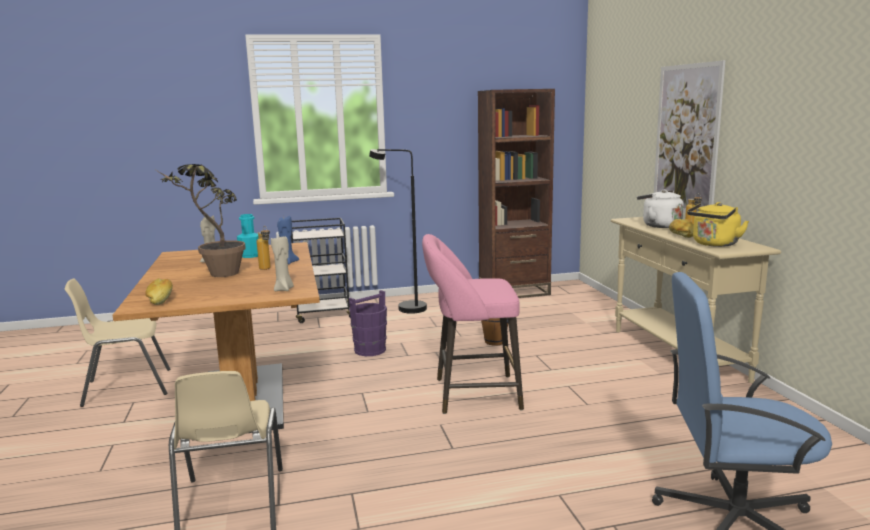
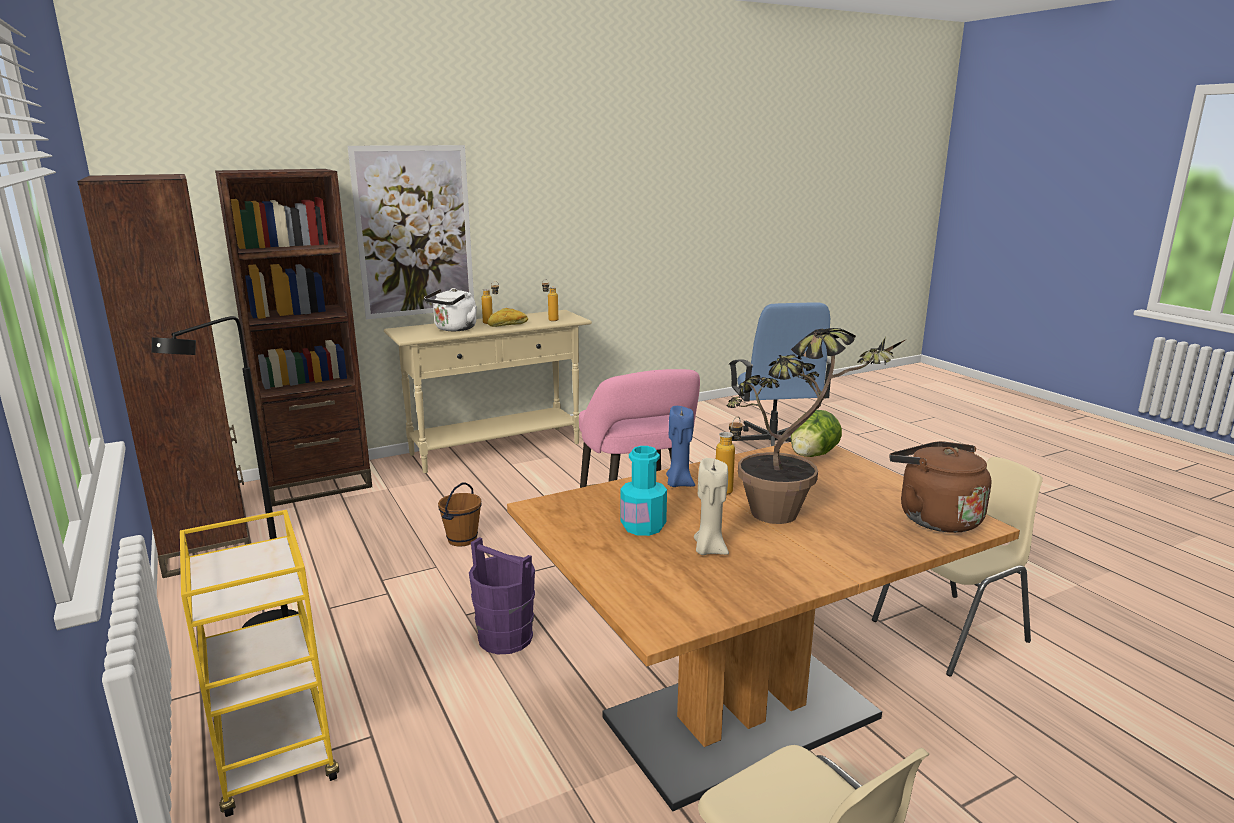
camera: 105 degrees left, 5 degrees up
(160, 300) = (934, 518): bread -> brown kettle
(284, 289) = (811, 456): beige candle -> lettuce
(323, 315) = (276, 756): black cart -> yellow cart
(594, 306) = (318, 484): none -> brown bookcase
(714, 244) = (550, 319): yellow kettle -> bottle

